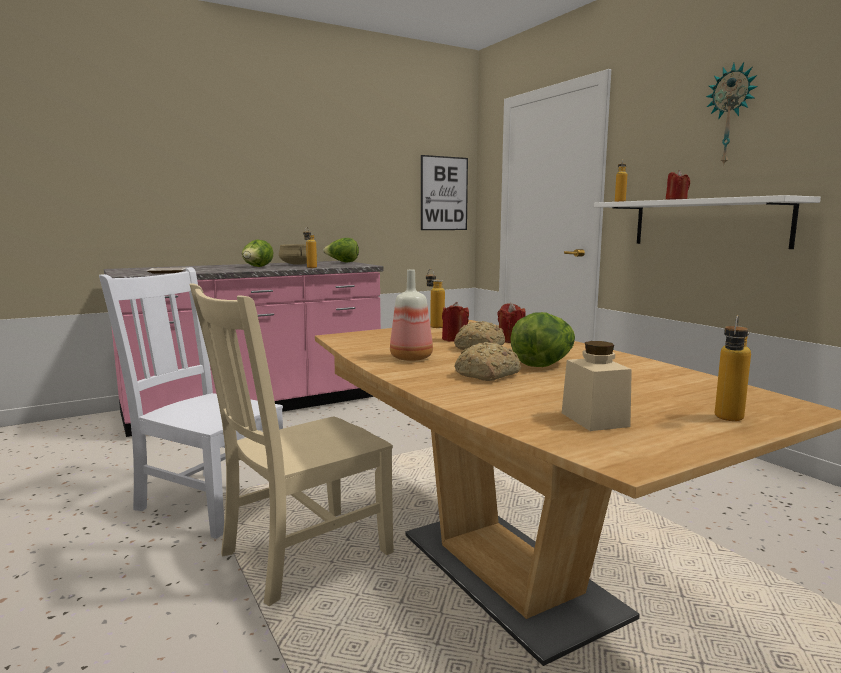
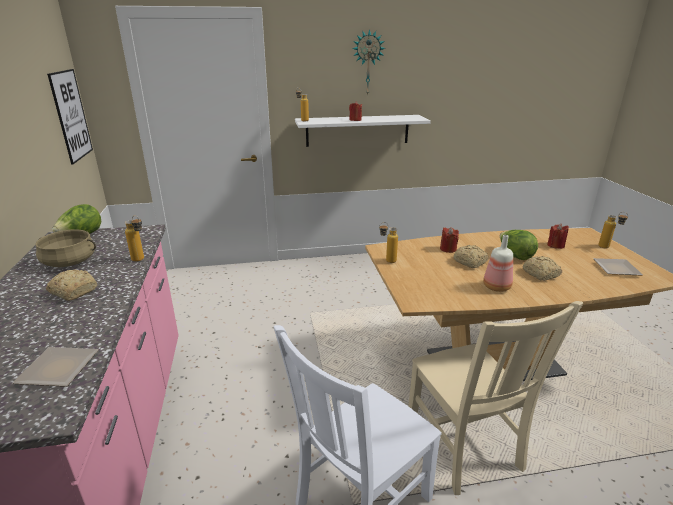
camera: 70 degrees left, 15 degrees up
(257, 267) = (74, 291): lettuce -> bread
(454, 339) = (440, 264): red candle -> red candle (555, 245)
(594, 419) = (615, 269): beige jar -> plate

